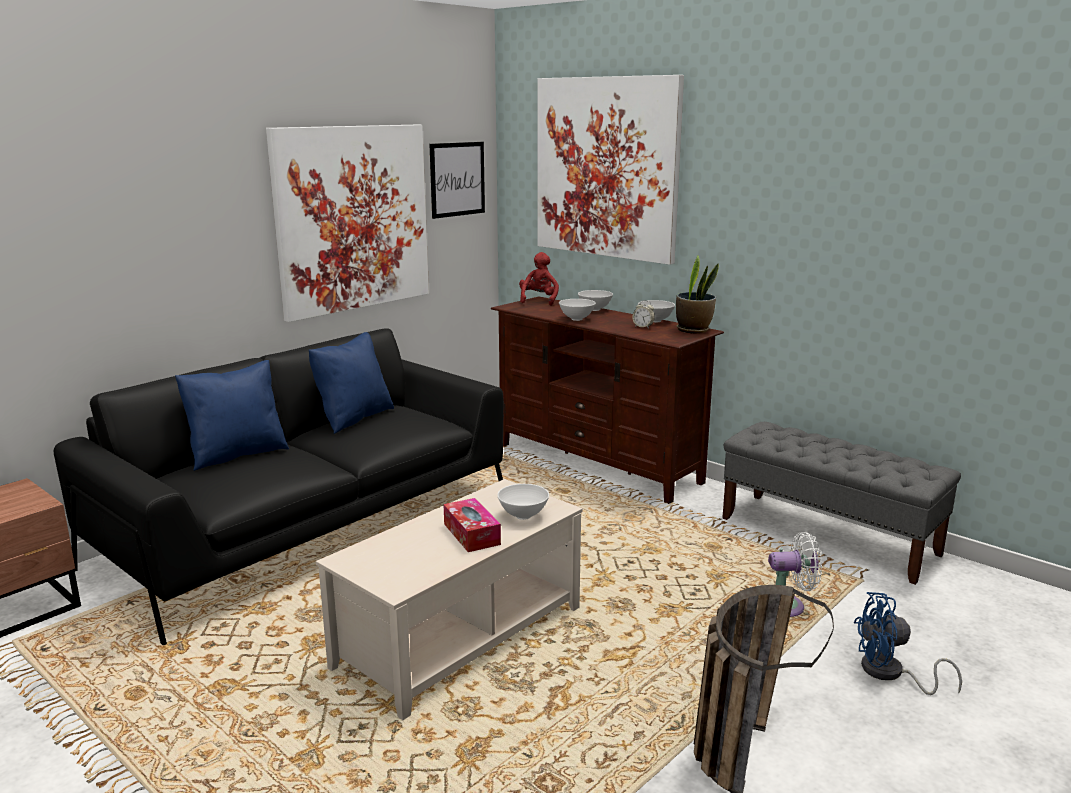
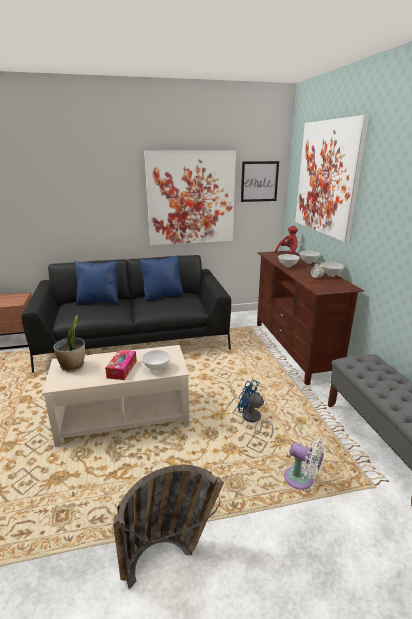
camera: 35 degrees right, 5 degrees up
(693, 330) = (344, 285): potted plant -> potted plant (73, 366)
(890, 674) = (316, 566): blue fan -> blue fan (252, 420)

